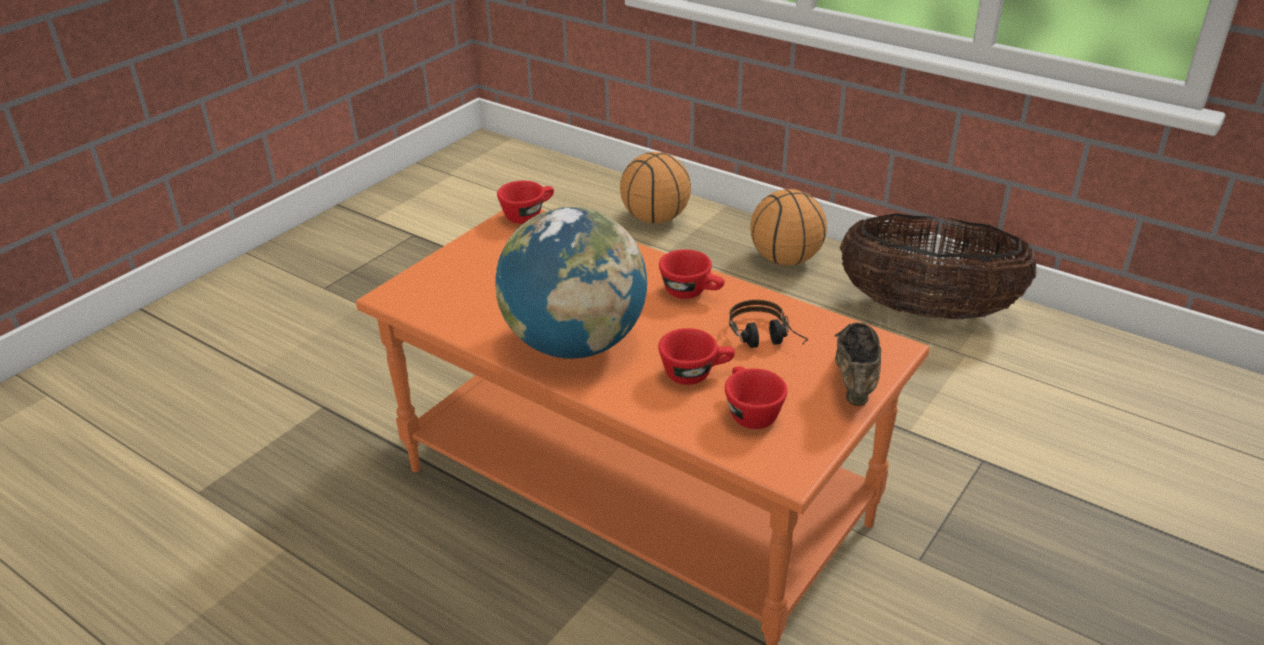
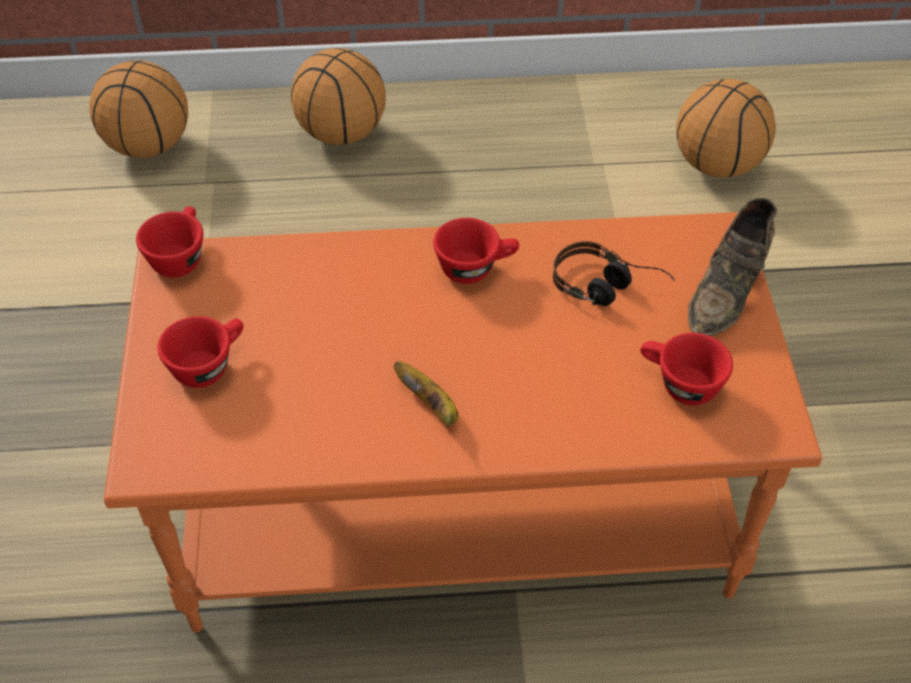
camera: 40 degrees left, 15 degrees up
(575, 344) = (430, 405): globe -> banana
(696, 373) = (586, 368): red cup -> red cup (208, 364)
(855, 381) = (728, 291): brown shoe -> brown shoe turned 120 degrees counterclockwise
(926, 310) = (528, 129): basket -> none
(1066, 395) = (717, 164): none -> basketball

